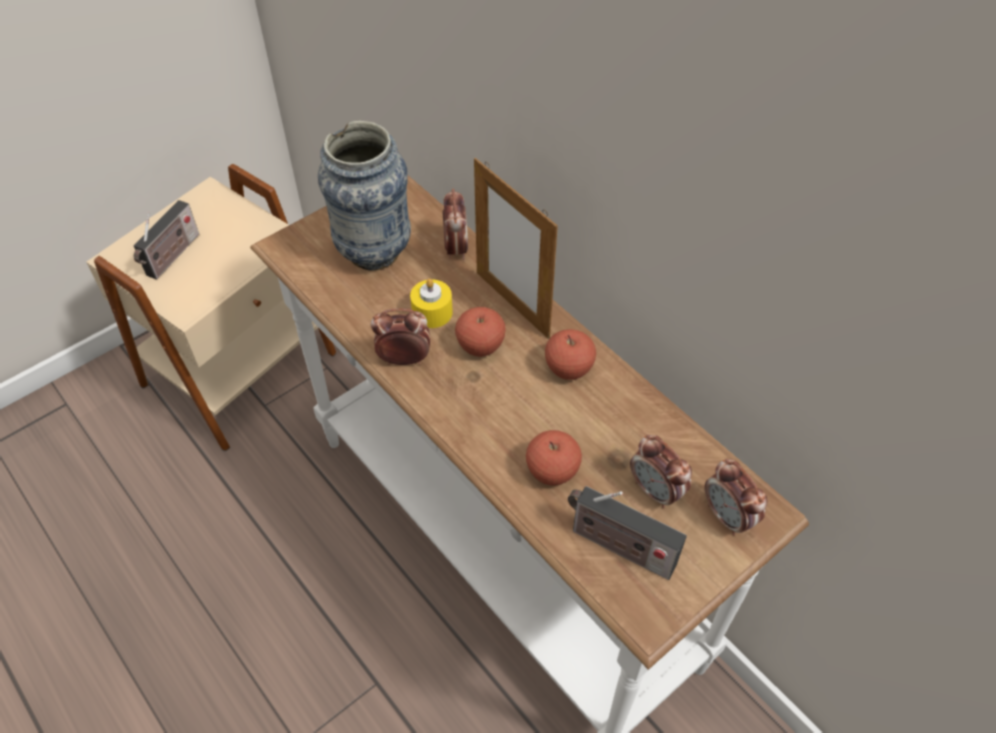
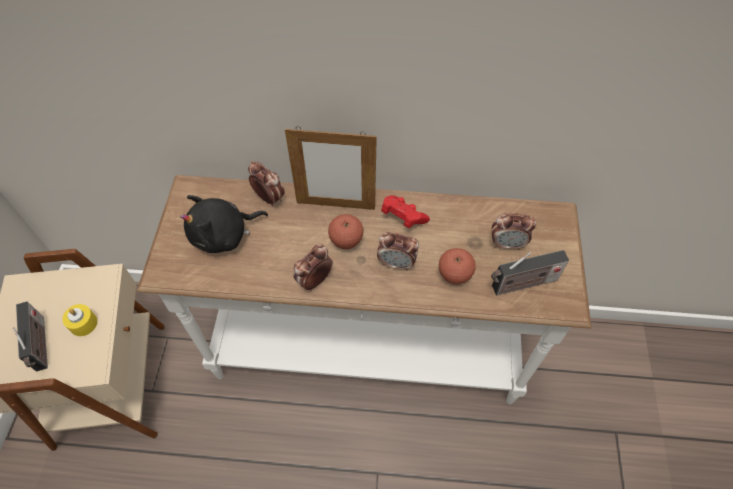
camera: 45 degrees left, 5 degrees up
(374, 252) = (224, 235): vase -> black plush toy
(432, 312) = (298, 243): yellow candle -> yellow candle (83, 323)
(568, 369) = (402, 217): apple -> red game controller
(727, 517) = (547, 230): alarm clock -> alarm clock (396, 263)

